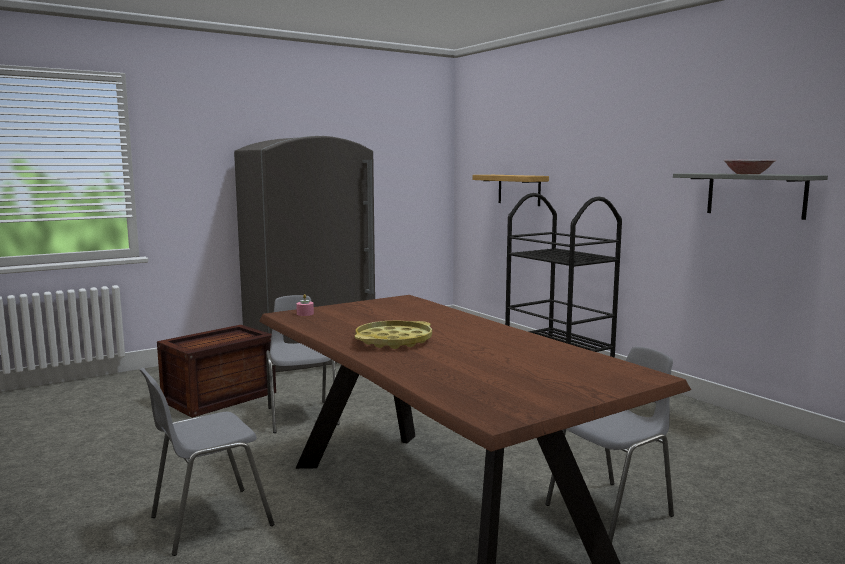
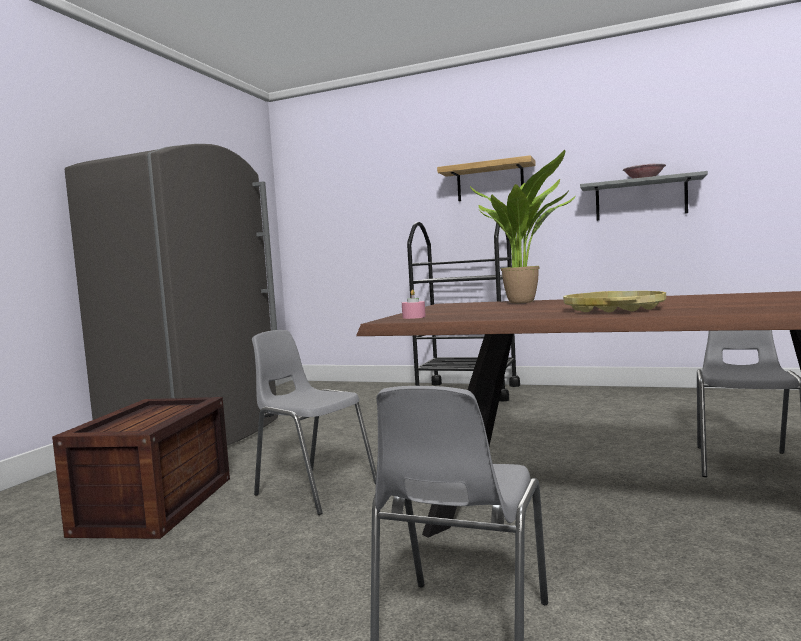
camera: 35 degrees left, 5 degrees down
(435, 311) = (525, 302): none -> potted plant
(519, 189) = (374, 228): shelf -> shelf (490, 181)

